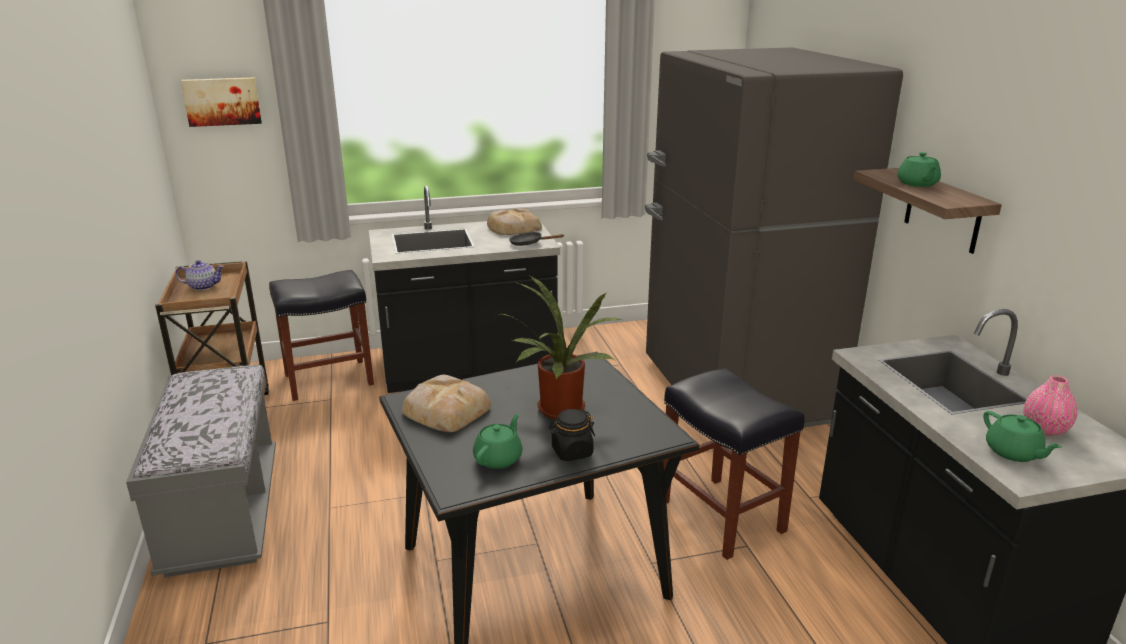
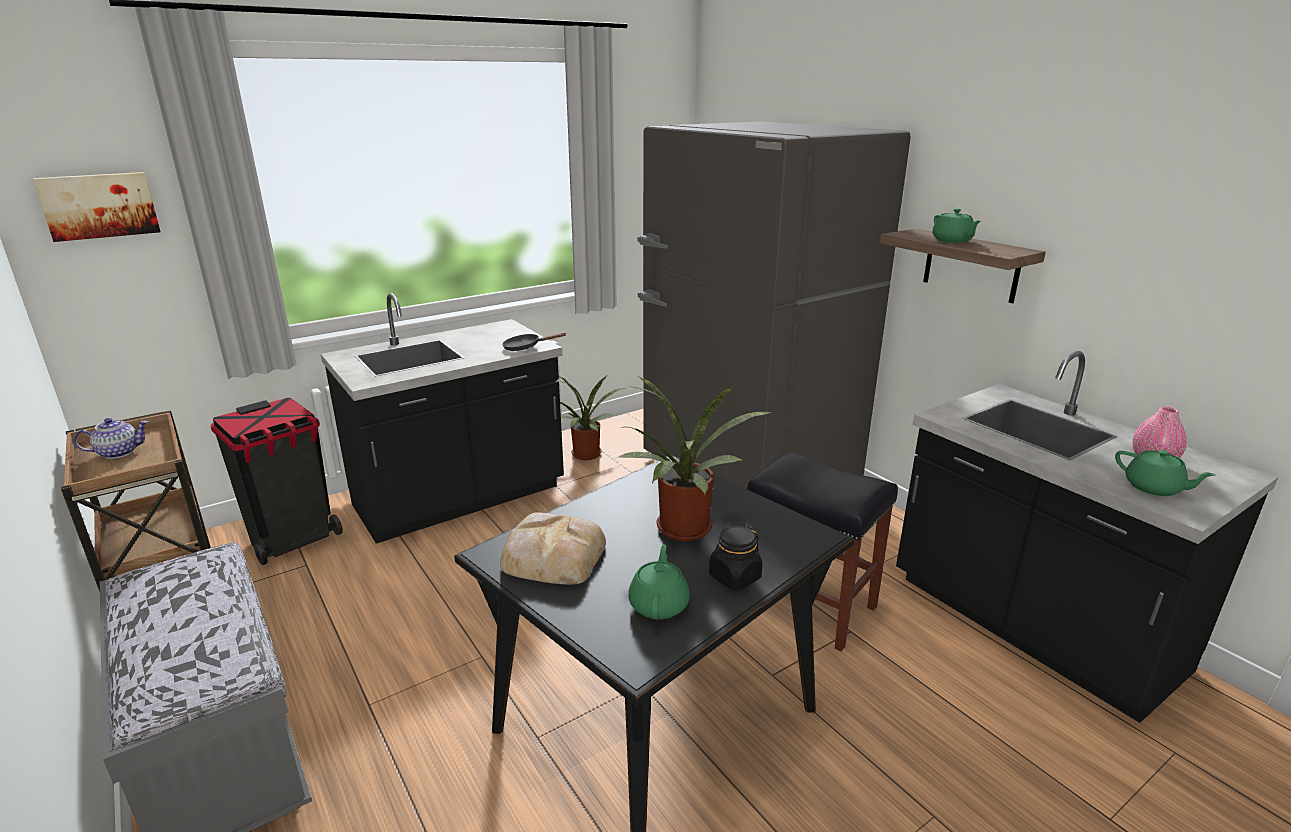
camera: 20 degrees left, 0 degrees up
(330, 379) = (294, 540): black stool -> black trash can
(512, 227) = (493, 332): bread -> none
(593, 351) = (586, 456): none -> potted plant

